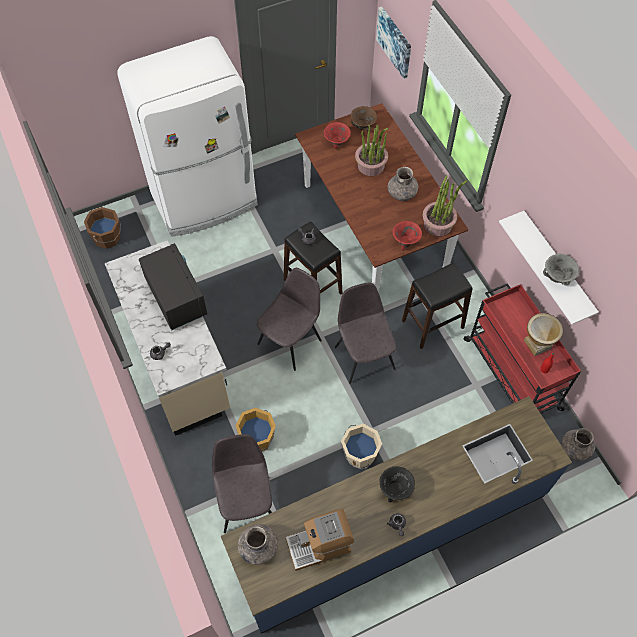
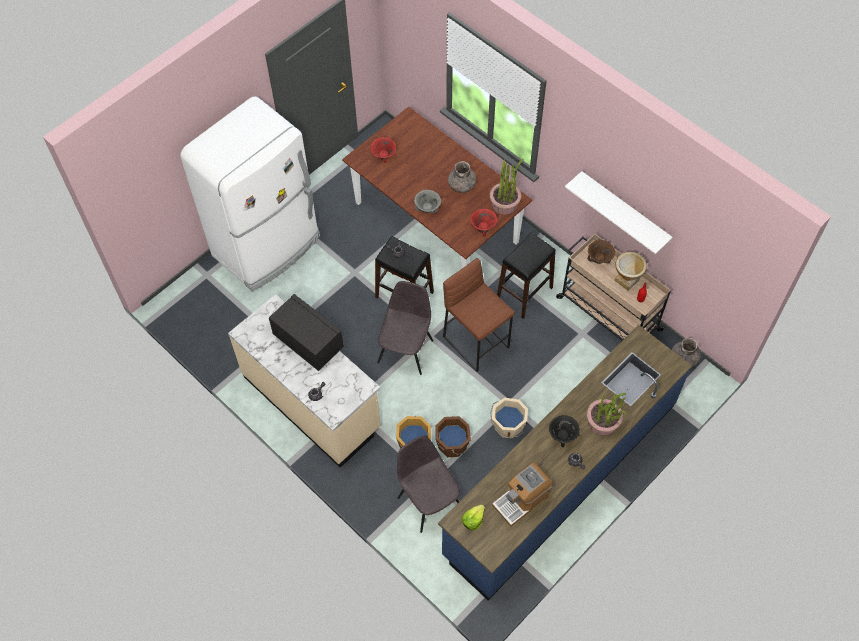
camera: 20 degrees left, 0 degrees up
(108, 238) = (191, 312): brown bucket -> brown bucket (453, 444)
(258, 547) = (473, 520): grey vase -> lettuce
(362, 126) = (400, 133): brown bowl -> brown bowl (599, 259)
(364, 356) = (476, 341): grey chair -> brown stool
(371, 166) = (424, 168): potted plant -> potted plant (603, 422)
(395, 42) = (408, 49): picture -> none
(511, 373) = (607, 313): red cart -> beige cart
(557, 277) = (629, 219): grey bowl -> grey bowl (427, 208)

